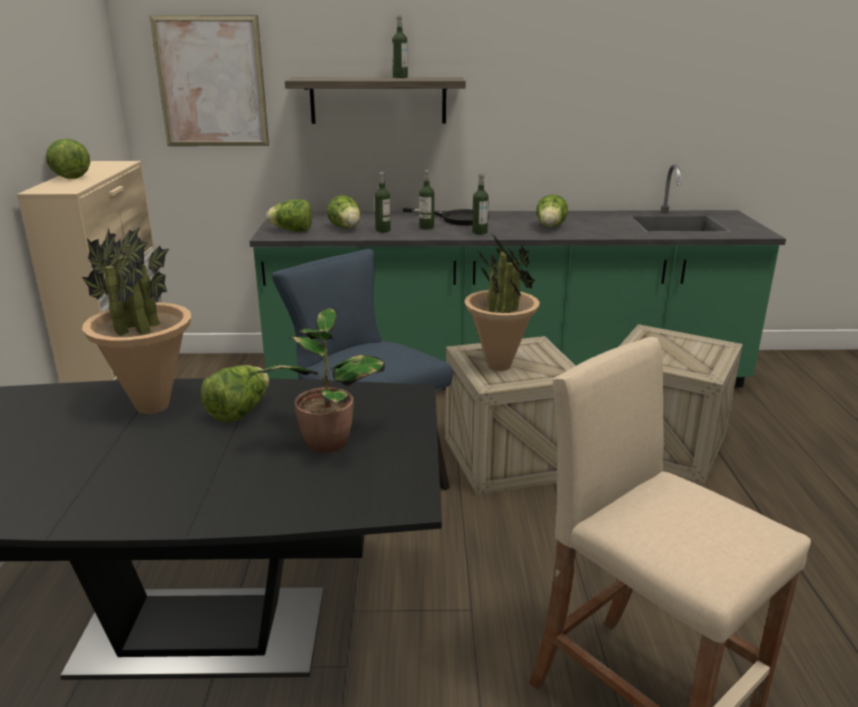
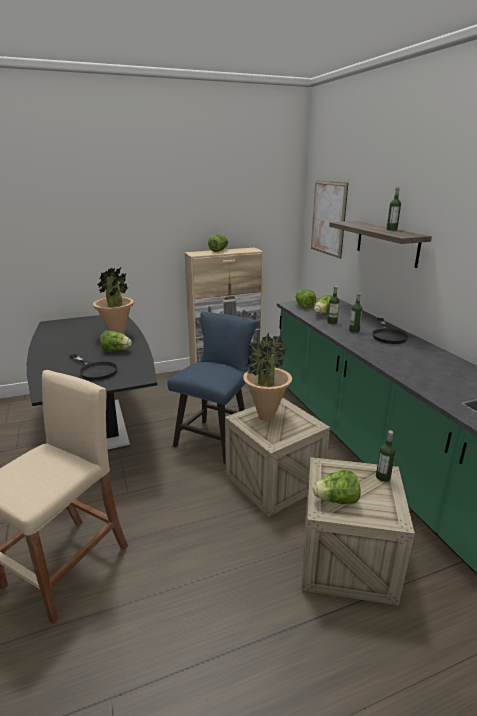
camera: 70 degrees right, 0 degrees up
(327, 440) = (95, 370): potted plant -> black frying pan
(479, 232) = (364, 345): bottle -> bottle (383, 477)
(550, 227) = (412, 365): lettuce -> lettuce (336, 500)

